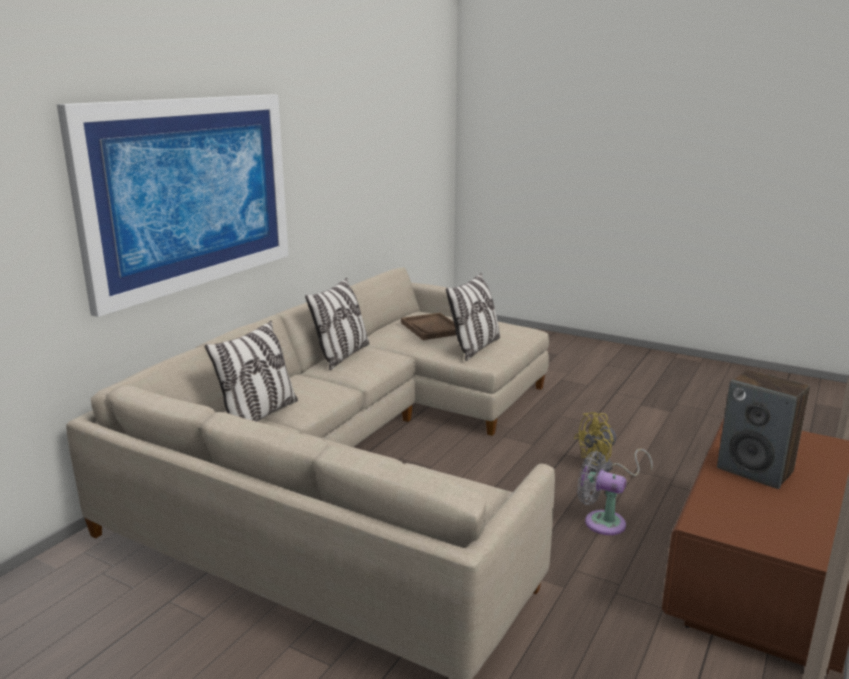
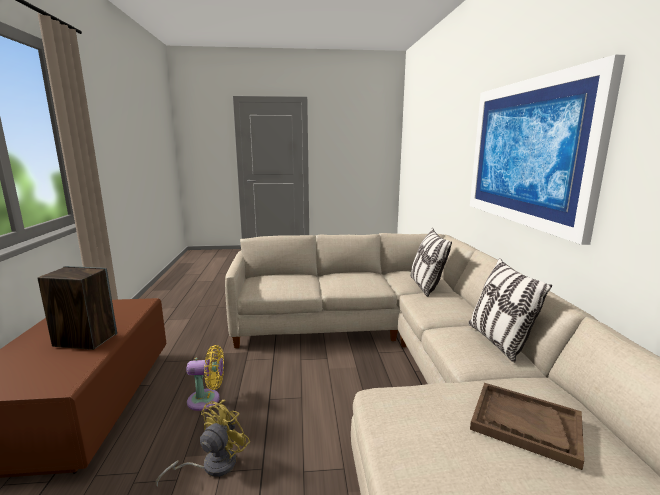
camera: 145 degrees right, 5 degrees down
(475, 348) = (423, 418): pillow -> none
(600, 522) = (207, 400): grey fan -> yellow fan

